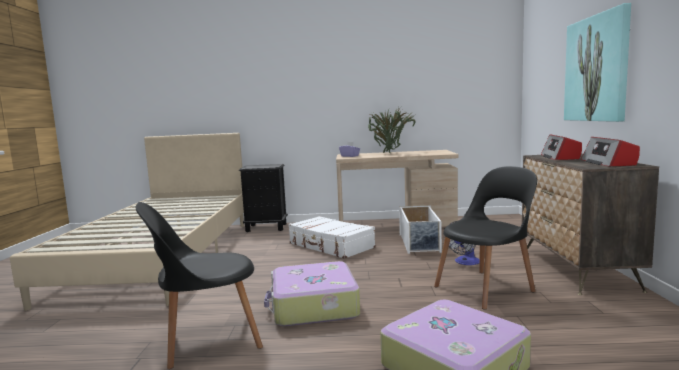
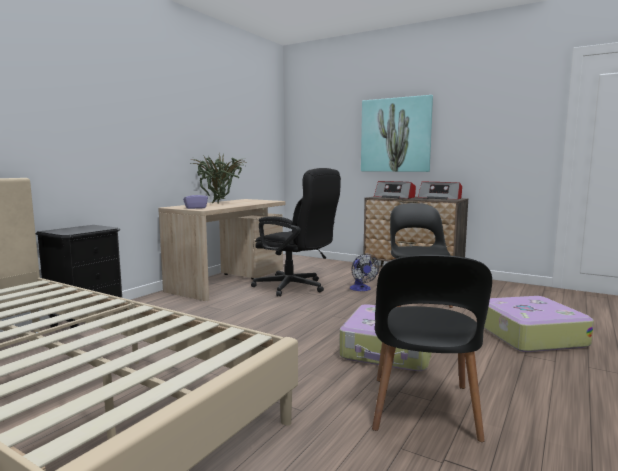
camera: 60 degrees left, 0 degrees up
(331, 246) = (236, 311): white suitcase -> none
(419, 243) = (296, 287): white storage box -> black office chair

